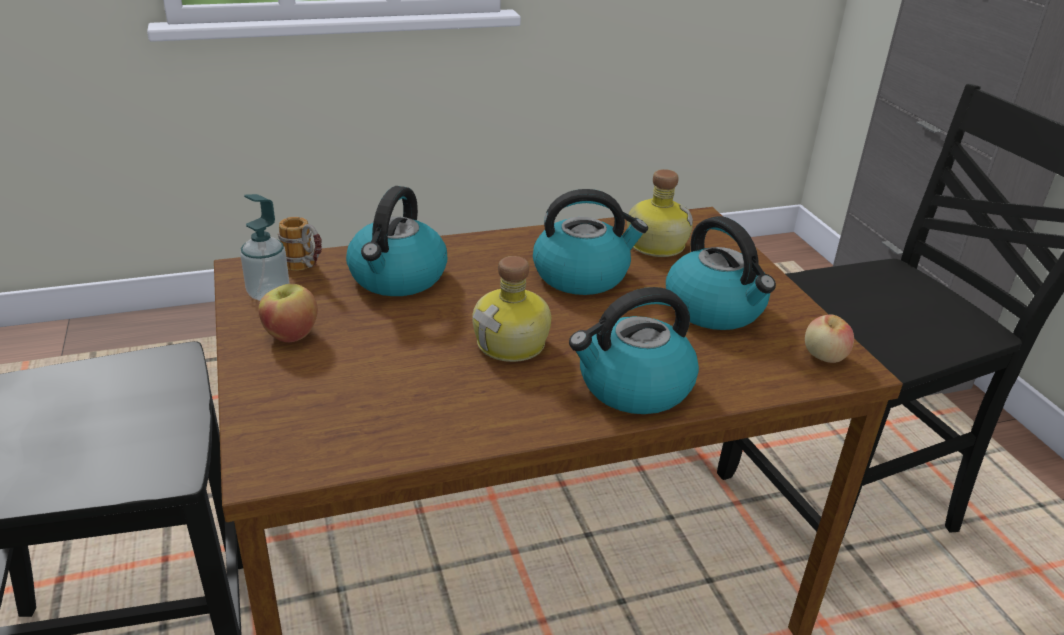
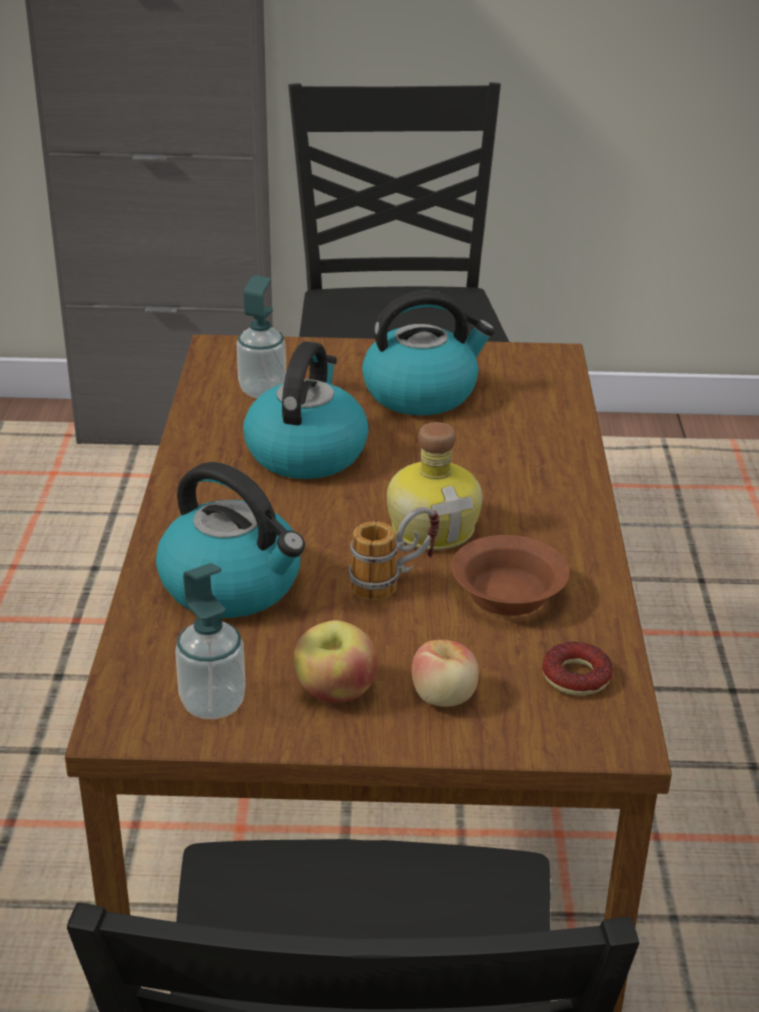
camera: 70 degrees left, 0 degrees up
(306, 269) = (159, 662): mug -> mug (394, 582)
(336, 439) = (576, 677): none -> donut
(435, 393) = (510, 596): none -> brown bowl
(633, 387) = (542, 473): kettle -> none
(655, 244) = (262, 391): bottle -> soap dispenser
(824, 356) = (529, 364): apple -> apple (444, 697)

